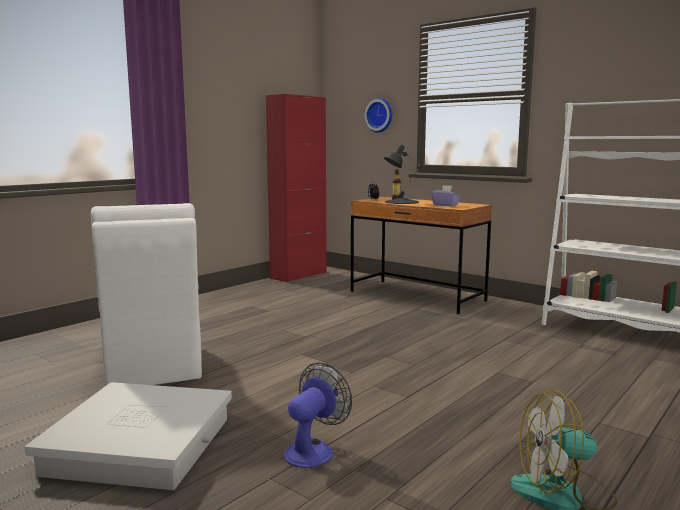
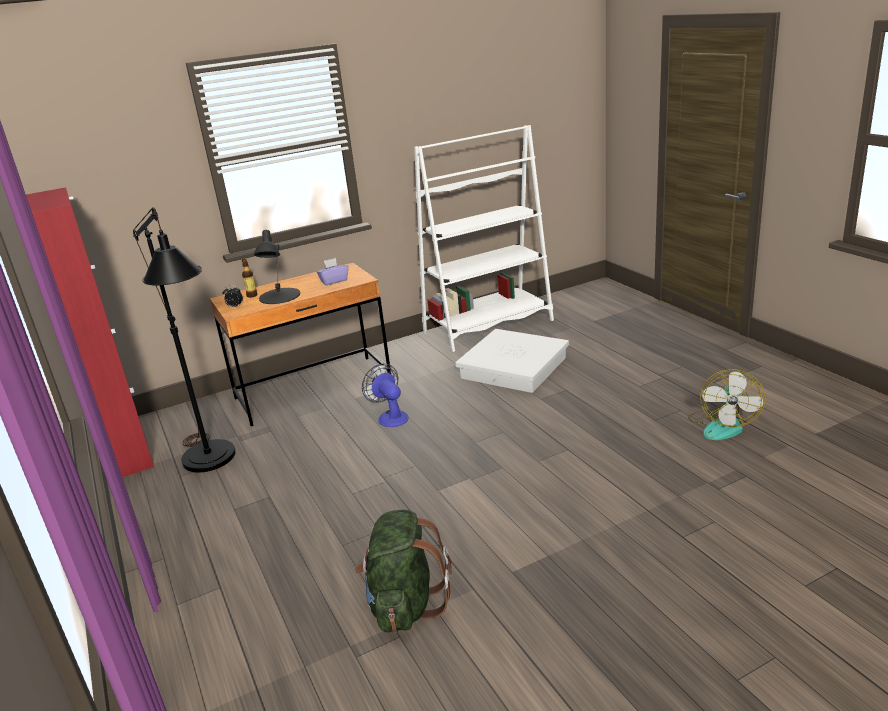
camera: 65 degrees left, 15 degrees up
(140, 444) = (607, 611): white storage box -> white storage box (513, 367)
(152, 366) = (405, 604): white chair -> green backpack
(299, 292) = (214, 464): none -> black floor lamp
(314, 450) = (645, 510): fan -> fan (390, 416)
(380, 115) = (149, 193): wall clock -> none

